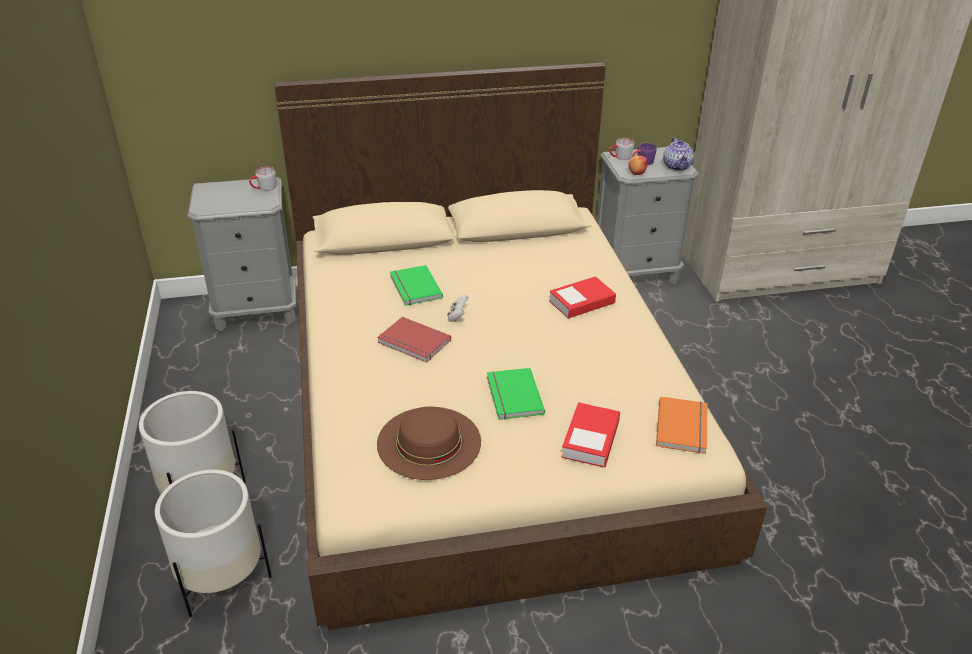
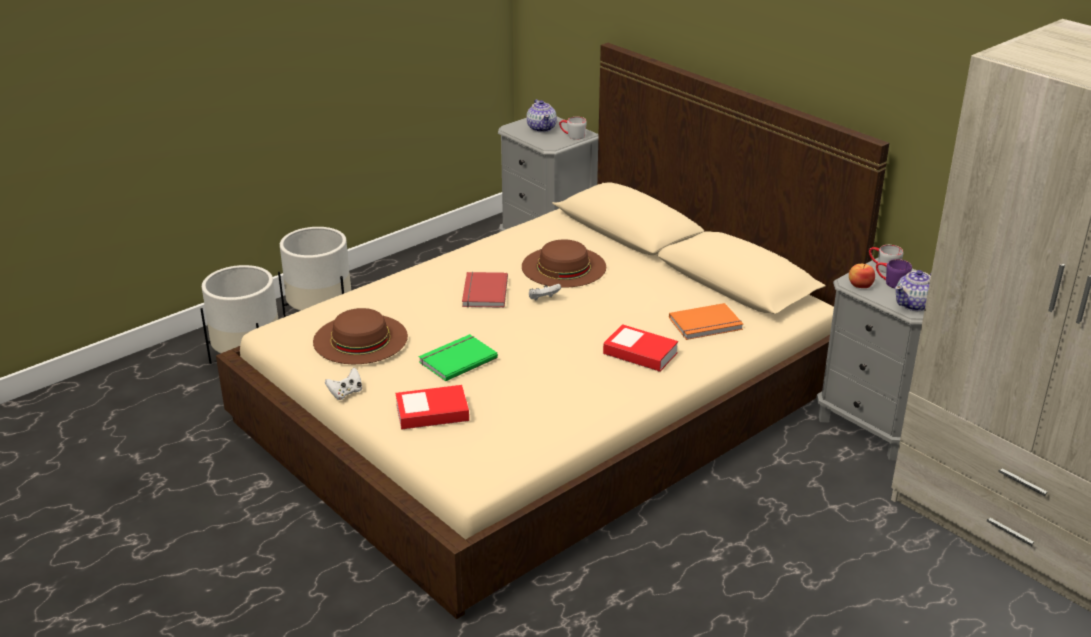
camera: 60 degrees right, 5 degrees down
(226, 196) = (541, 128): none -> teapot
(414, 288) = (564, 266): green book -> brown hat
(514, 484) = (346, 393): none -> white game controller
(684, 427) = (496, 459): orange book -> orange book (706, 325)

